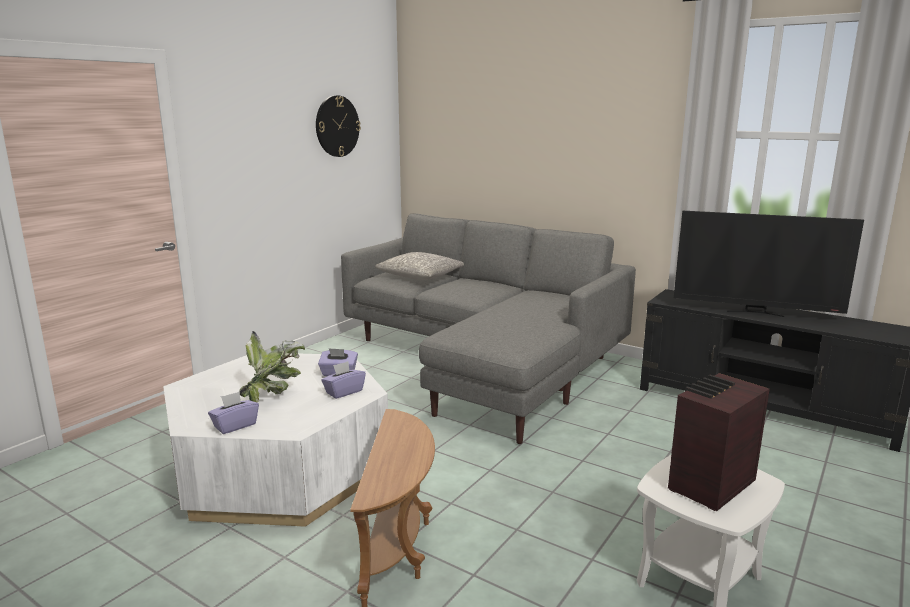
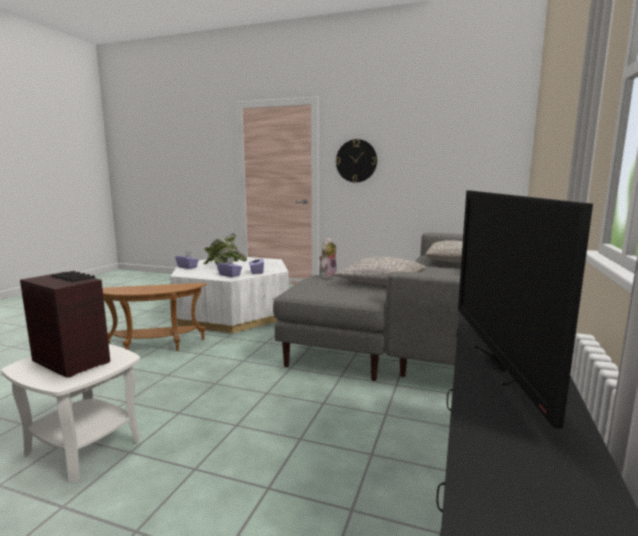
camera: 75 degrees right, 5 degrees down
(337, 126) = (448, 137): wall clock -> wall clock (356, 161)
(458, 331) = (327, 276): none -> plush toy
(505, 314) = (380, 283): none -> grey pillow

